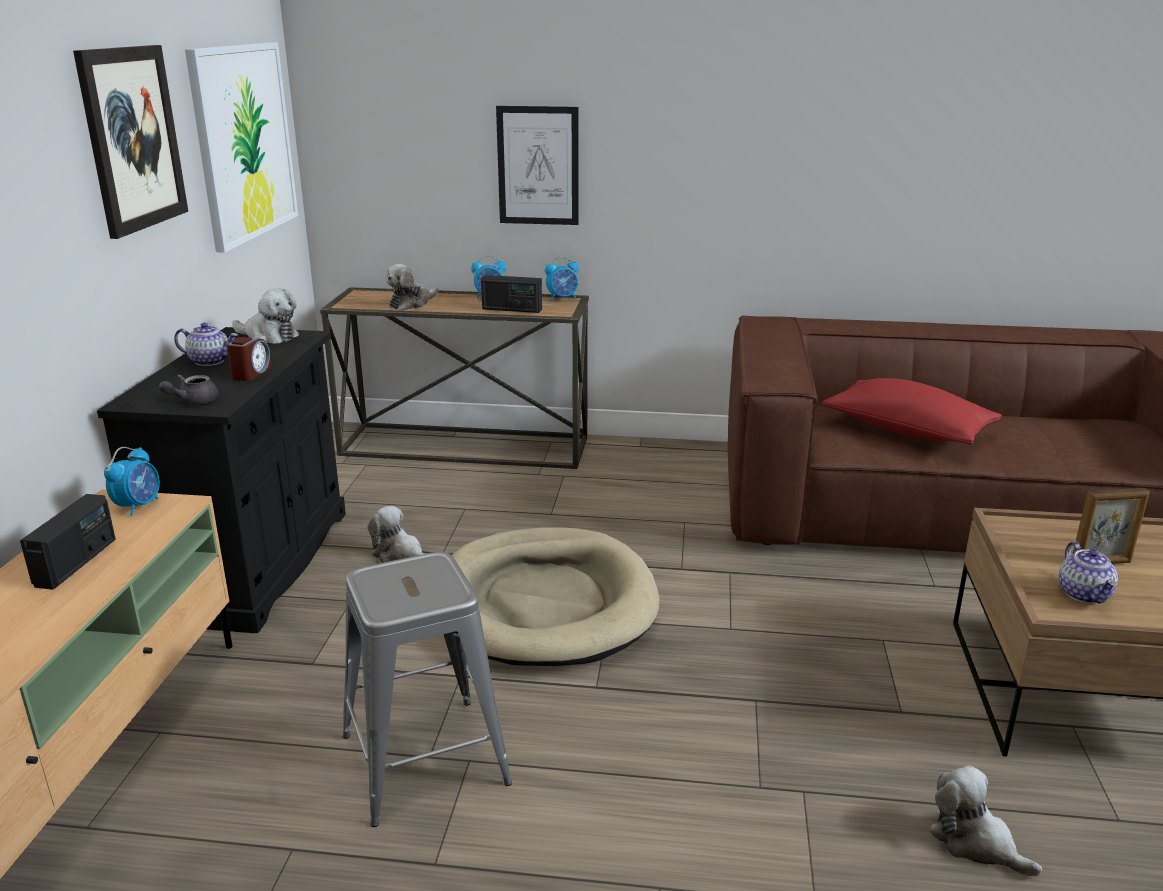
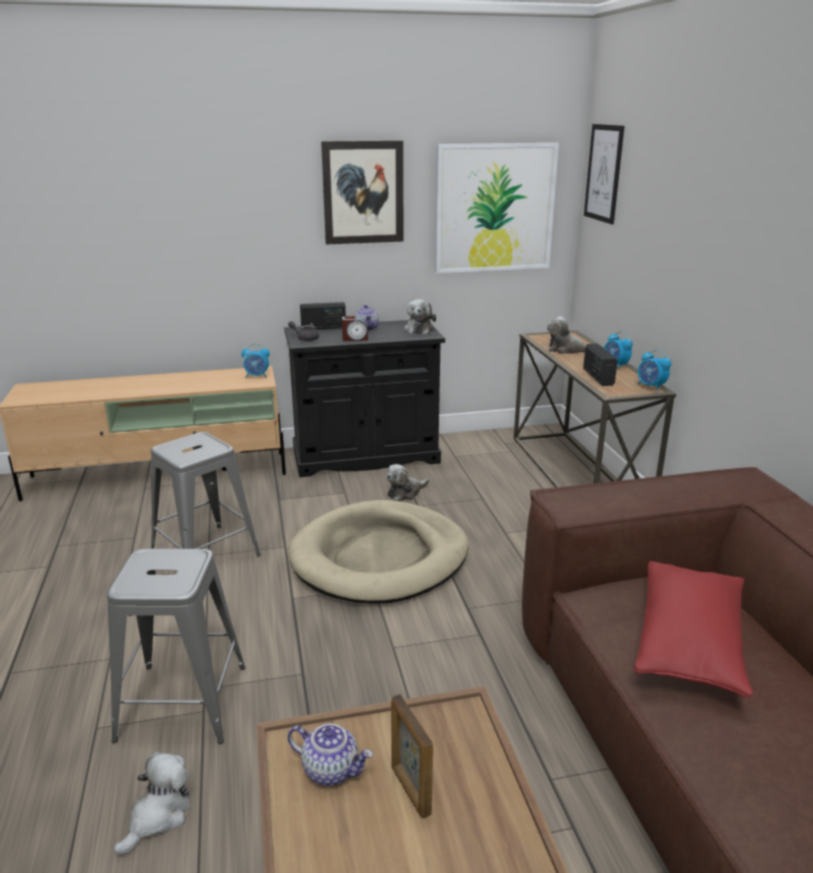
camera: 70 degrees right, 0 degrees up
(76, 563) = (198, 381): radio -> radio (323, 328)
(400, 554) = (405, 493): plush toy -> plush toy turned 135 degrees counterclockwise
(538, 166) = (672, 266): picture -> picture (603, 173)
(783, 810) = (182, 703): none -> grey stool
(1084, 594) = (331, 770): teapot -> teapot turned 135 degrees counterclockwise

